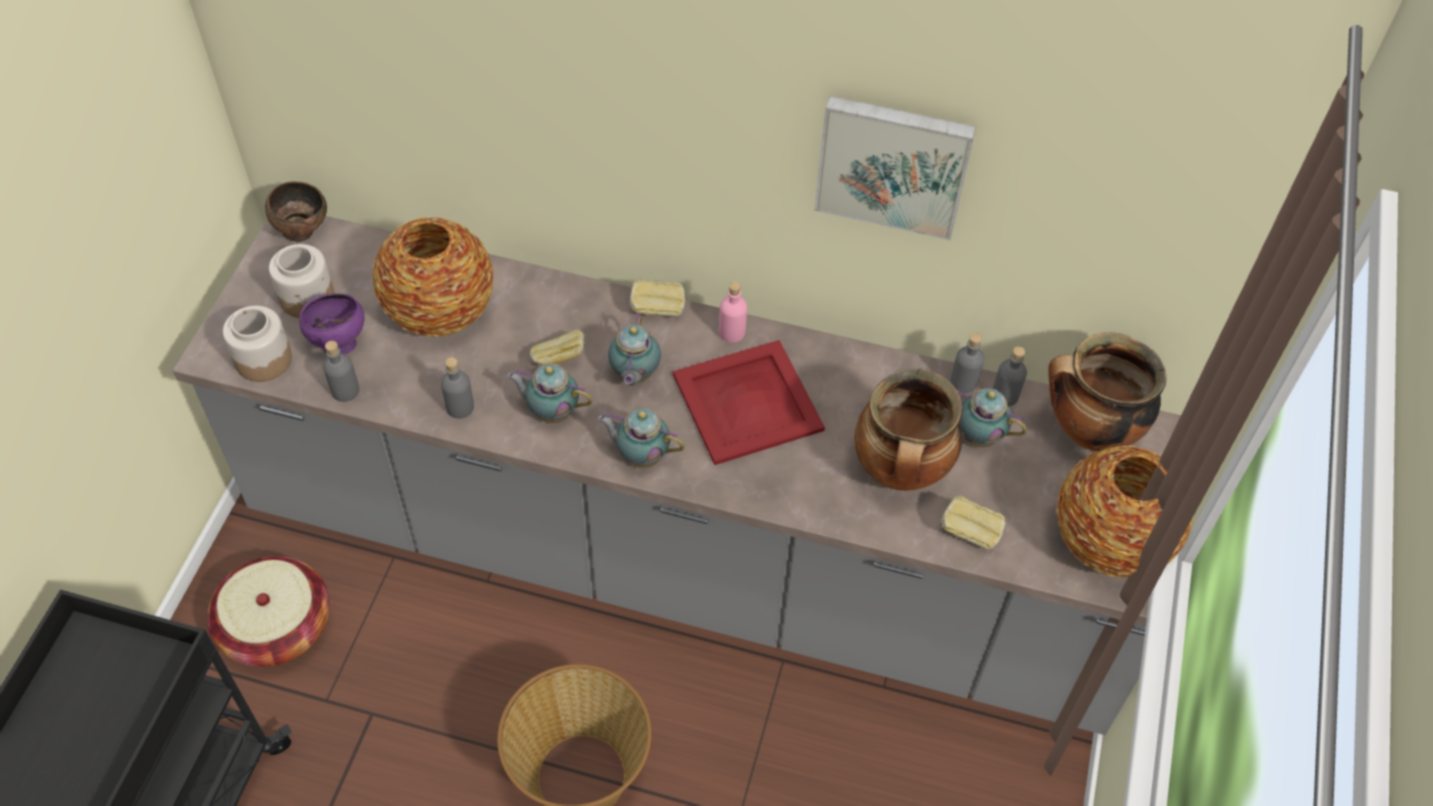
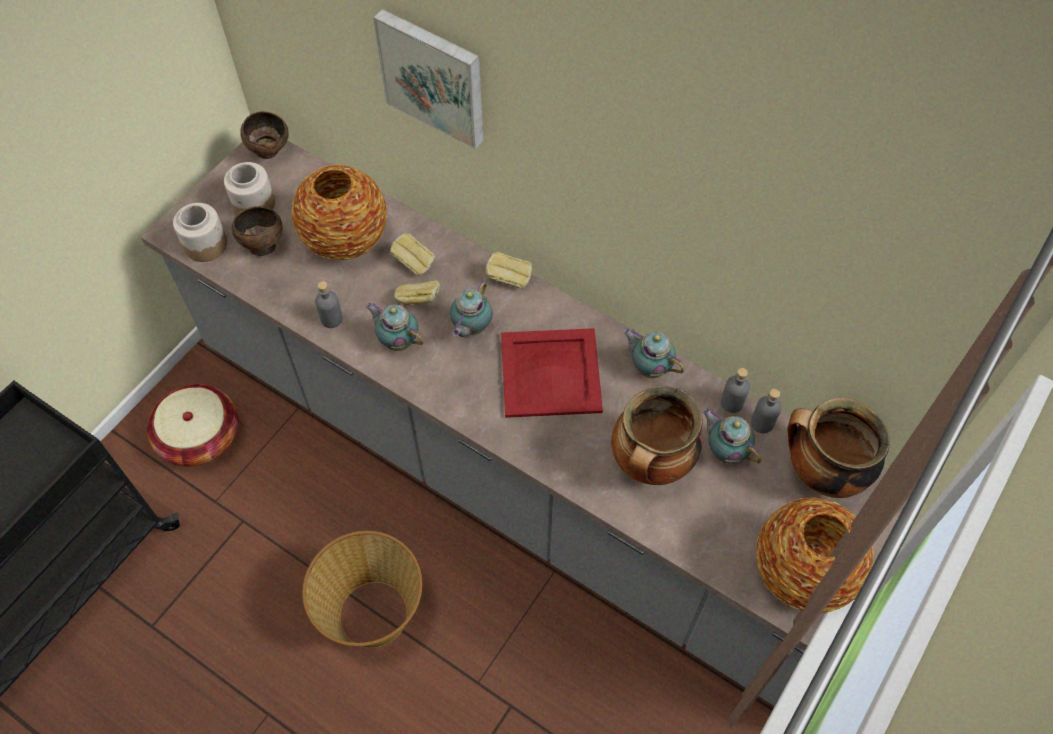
camera: 20 degrees right, 5 degrees up
(338, 344) = (262, 246): purple bowl -> brown bowl
(345, 391) = (254, 284): grey bottle -> none
(641, 455) = (451, 394): teapot -> teapot (649, 367)
(732, 332) = (560, 312): pink bottle -> none
(893, 164) = (694, 215): picture -> picture (434, 76)
(969, 533) = (687, 531): bread -> bread (414, 263)

